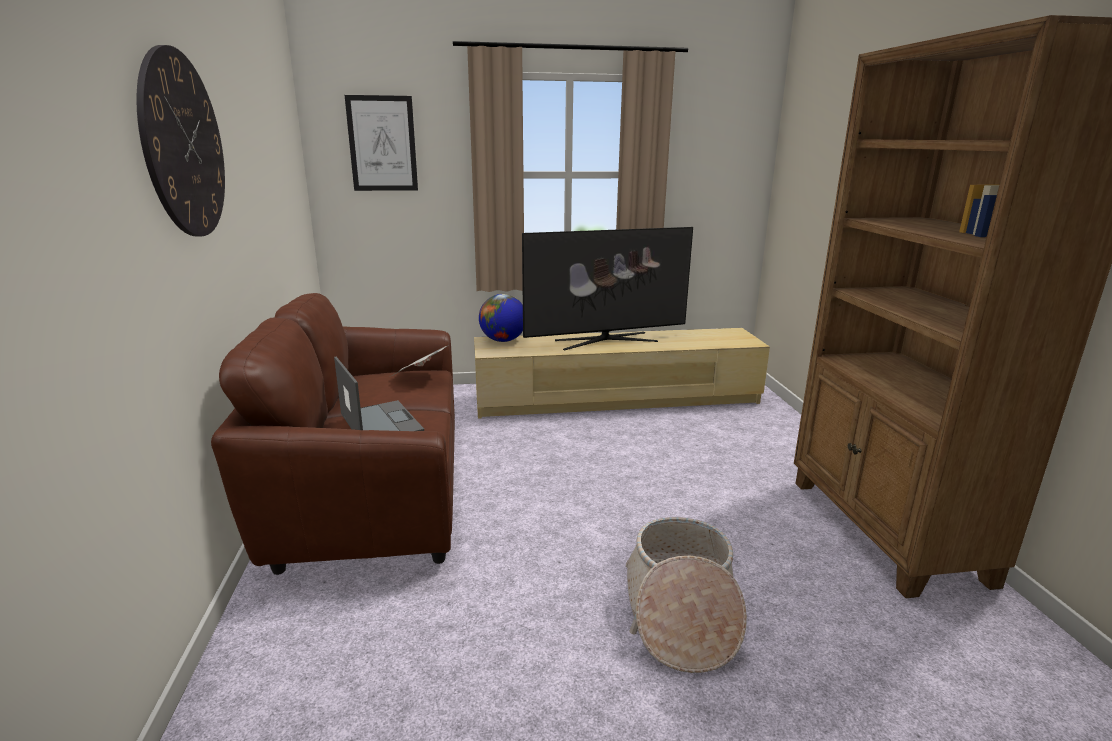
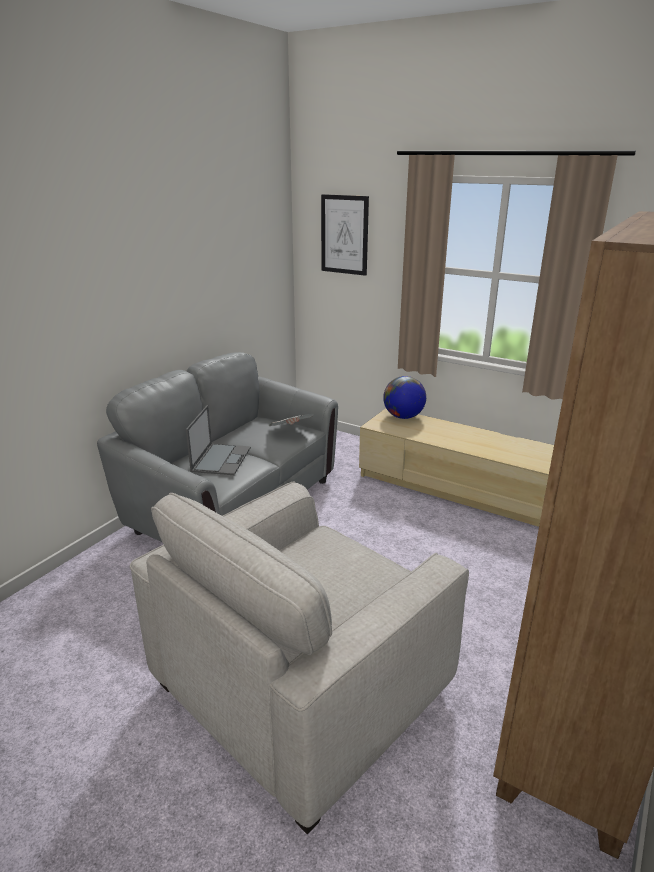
camera: 40 degrees right, 5 degrees up
(183, 145) = (110, 261): wall clock -> none
(370, 491) = (233, 504): brown sofa -> grey sofa
(605, 341) = (488, 442): television -> none
(680, 613) = (302, 686): basket -> grey armchair

